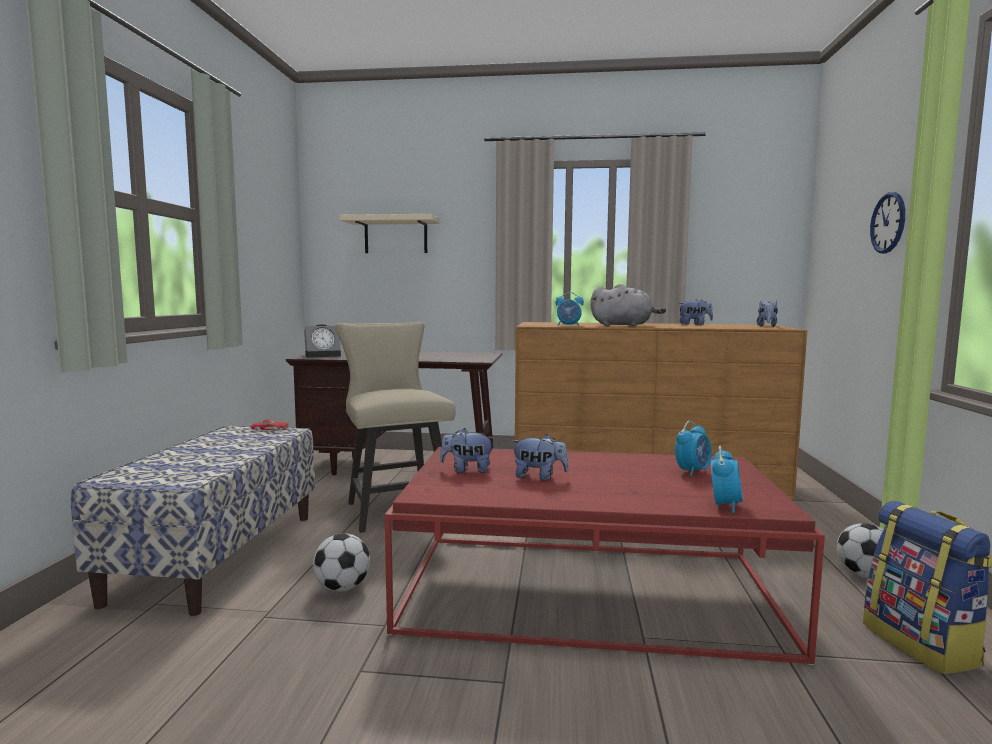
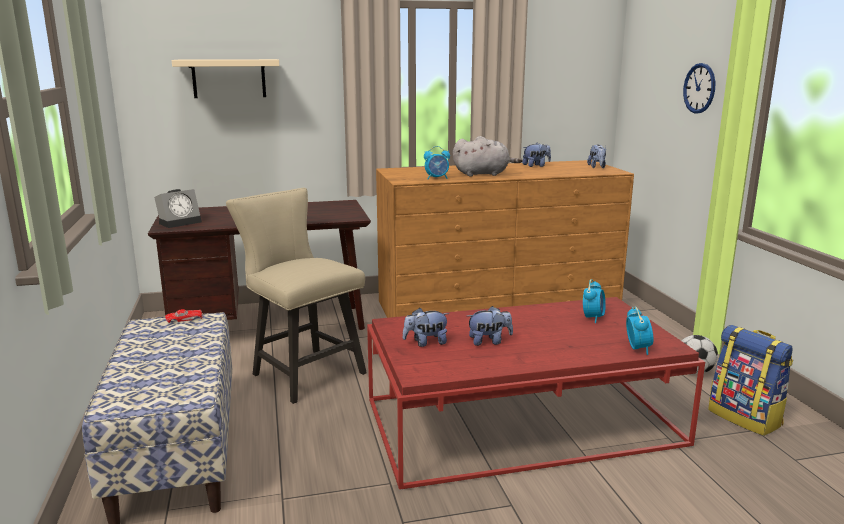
camera: 20 degrees left, 10 degrees up
(342, 588) = (326, 459): football -> none

